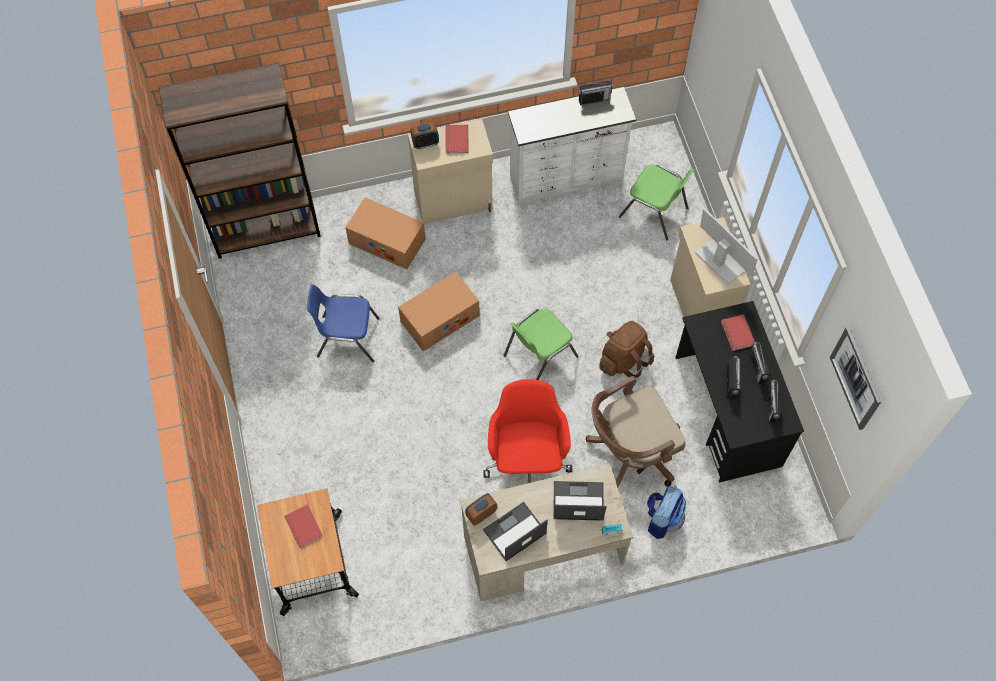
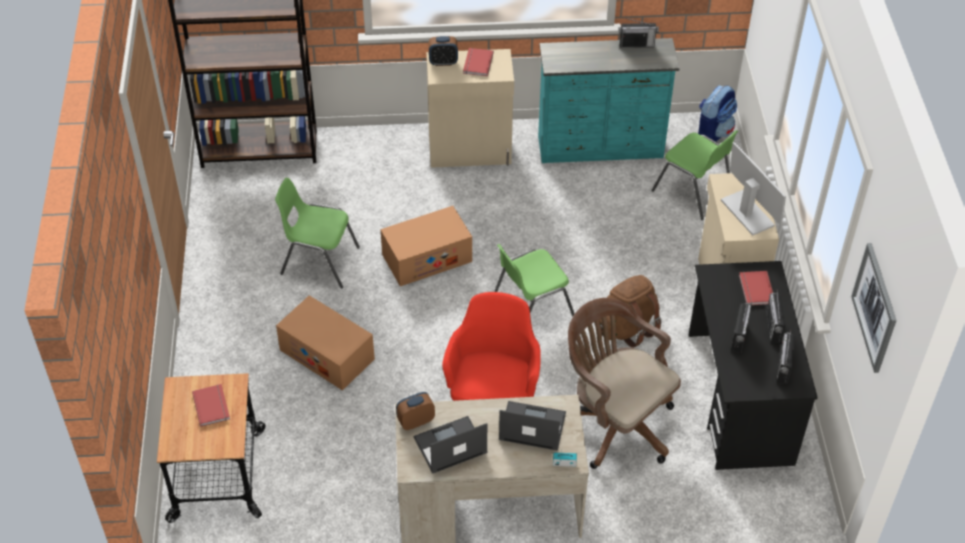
camera: 10 degrees right, 15 degrees down
(347, 337) = (318, 261): blue chair -> green chair
(387, 241) = (387, 177): cardboard box -> cardboard box (327, 354)
(567, 179) = (601, 148): white dresser -> turquoise dresser
(629, 452) = (614, 422): brown office chair -> brown office chair turned 60 degrees clockwise
(662, 518) = (639, 496): backpack -> backpack (713, 132)

